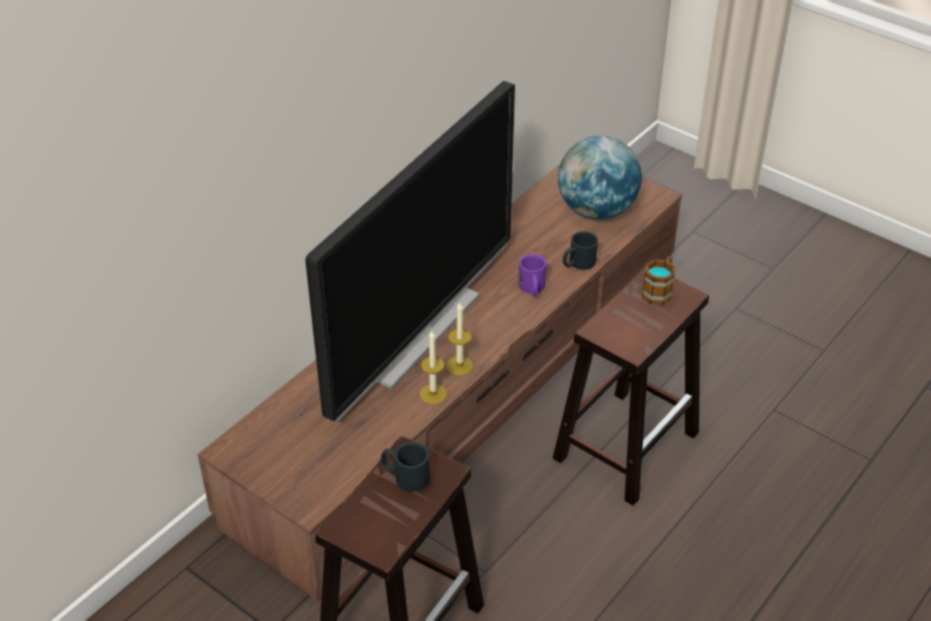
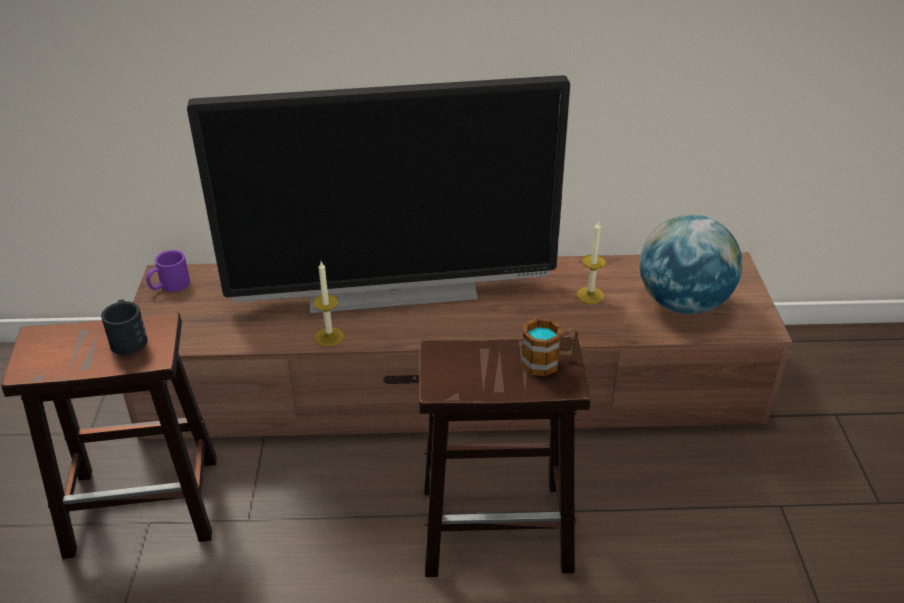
camera: 50 degrees right, 5 degrees down
(459, 366) = (379, 333): candle -> candle (590, 295)
(532, 289) = (526, 321): purple mug -> purple mug (169, 286)
(578, 263) = (596, 329): black mug -> none

